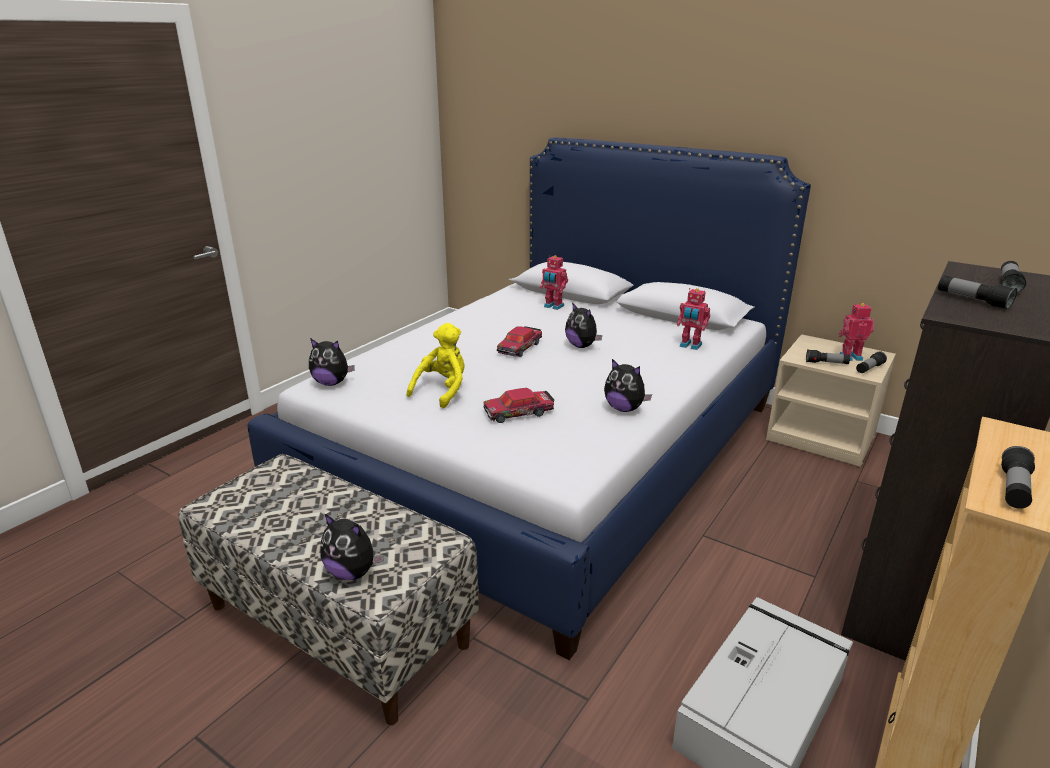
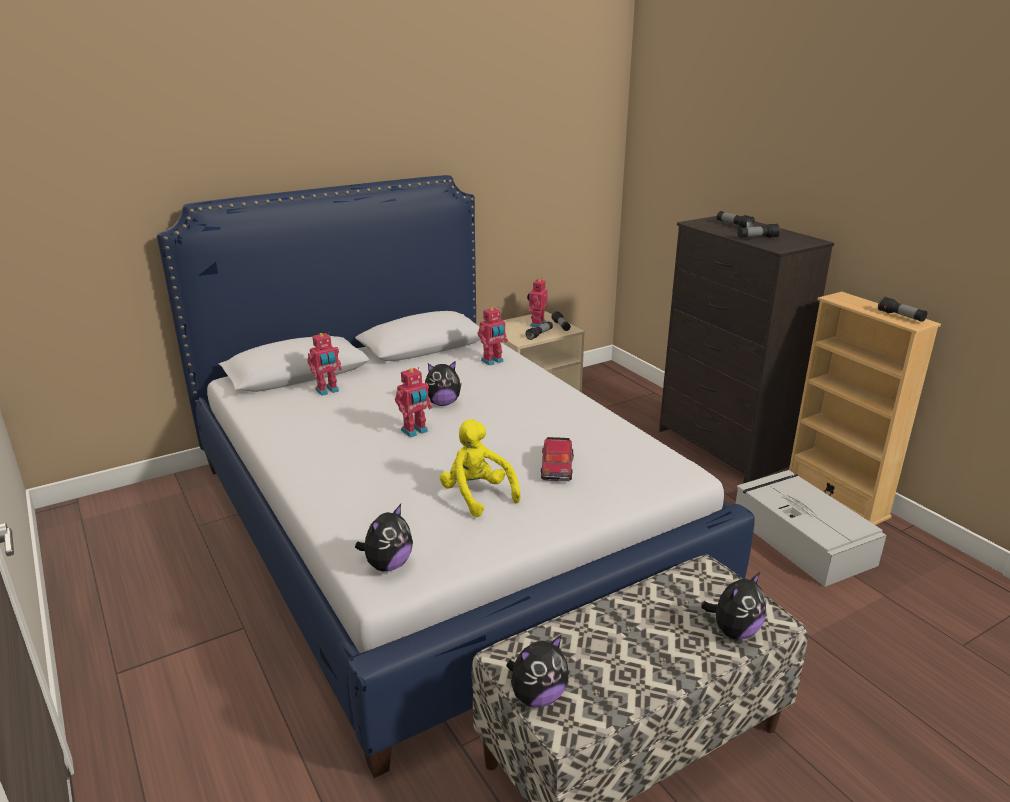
camera: 65 degrees left, 0 degrees up
(520, 347) = (415, 431): toy car -> toy robot
(624, 408) = (585, 419): plush toy -> plush toy (537, 696)

